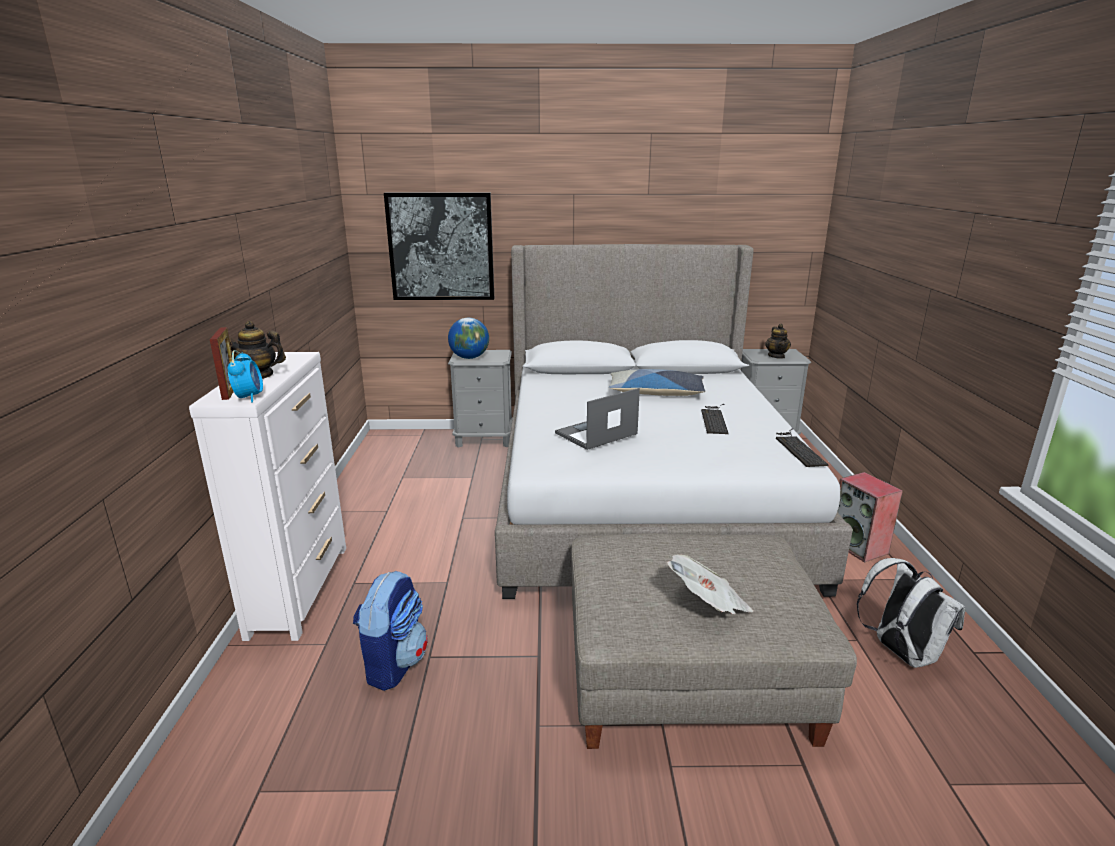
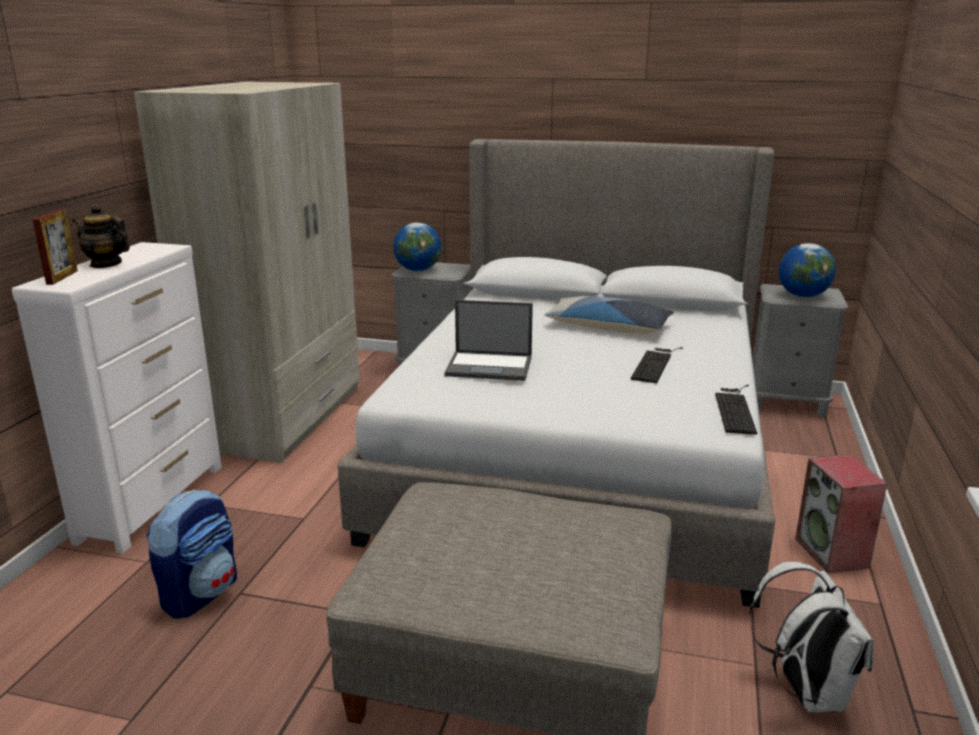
camera: 15 degrees right, 0 degrees up
(249, 397) = (73, 284): alarm clock -> none
(376, 496) = (283, 417): none -> beige wardrobe
(441, 247) = (398, 138): picture -> none
(595, 434) = (490, 366): laptop -> laptop turned 150 degrees counterclockwise
(708, 604) = (504, 576): newspaper -> none
(776, 356) = (803, 296): teapot -> globe

